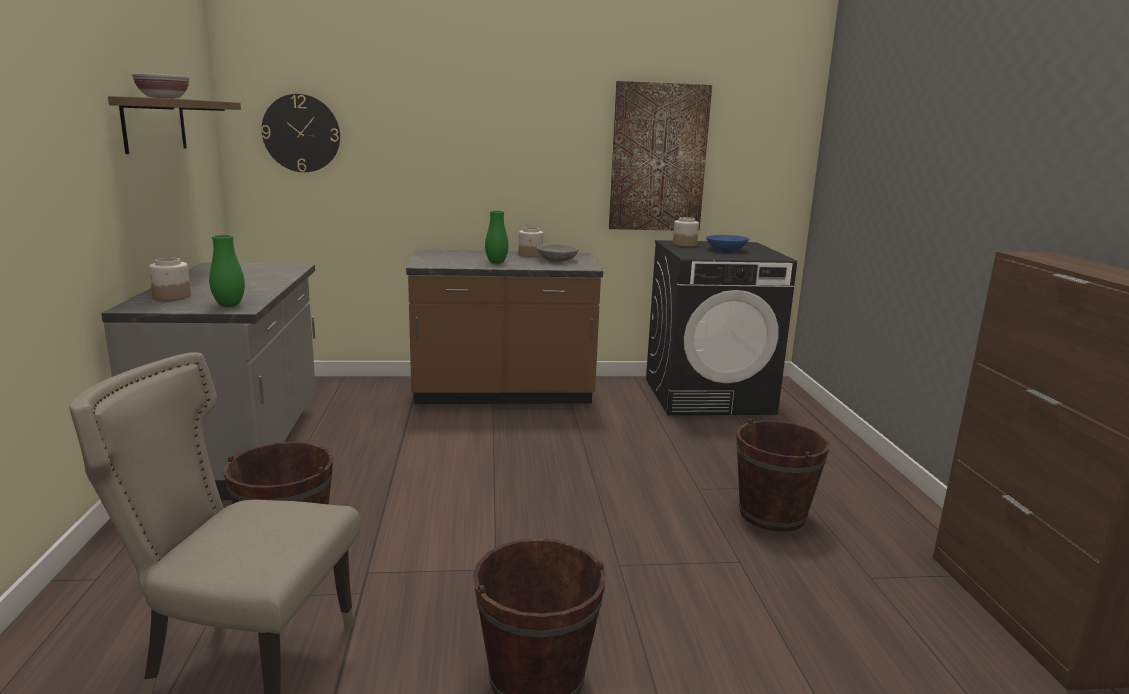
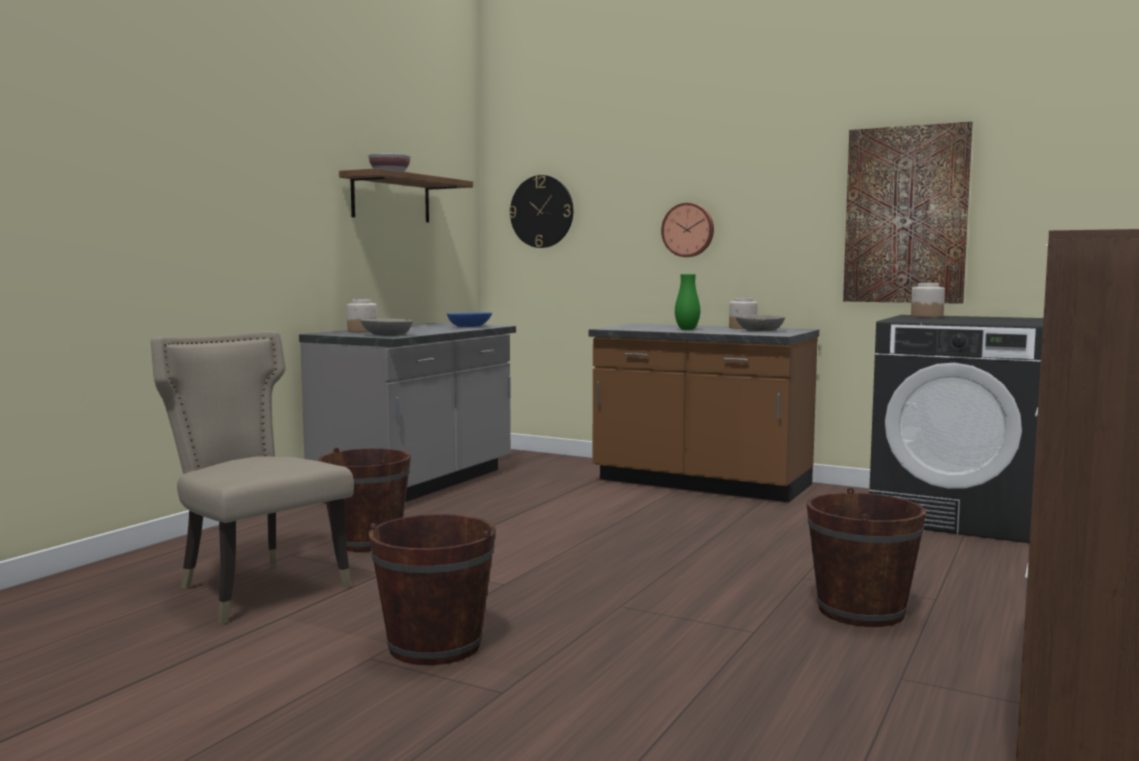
camera: 35 degrees right, 10 degrees down
(229, 305) = (387, 335): green vase -> grey bowl
(467, 161) = (688, 230): none -> wall clock
(726, 250) = (969, 319): blue bowl -> blue bowl (469, 326)

